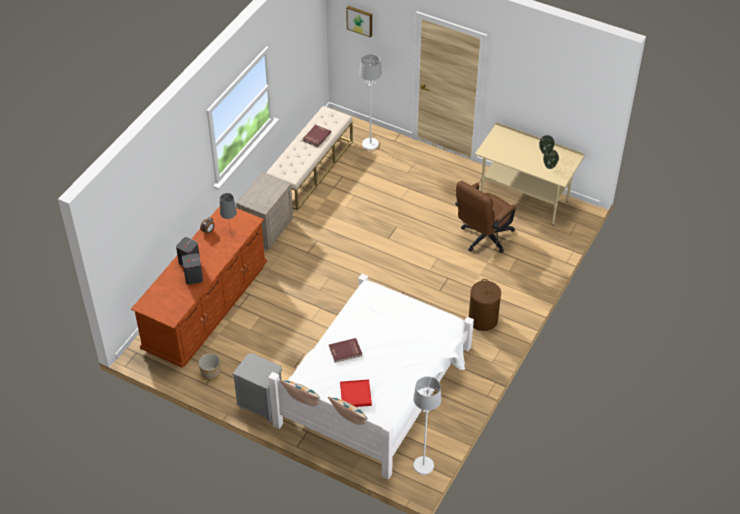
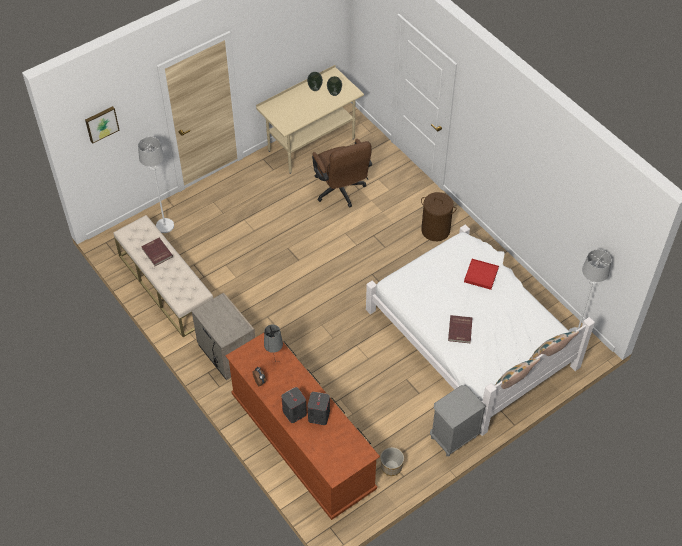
camera: 65 degrees left, 5 degrees up
(355, 395) = (516, 341): red tray -> red tray (481, 275)

